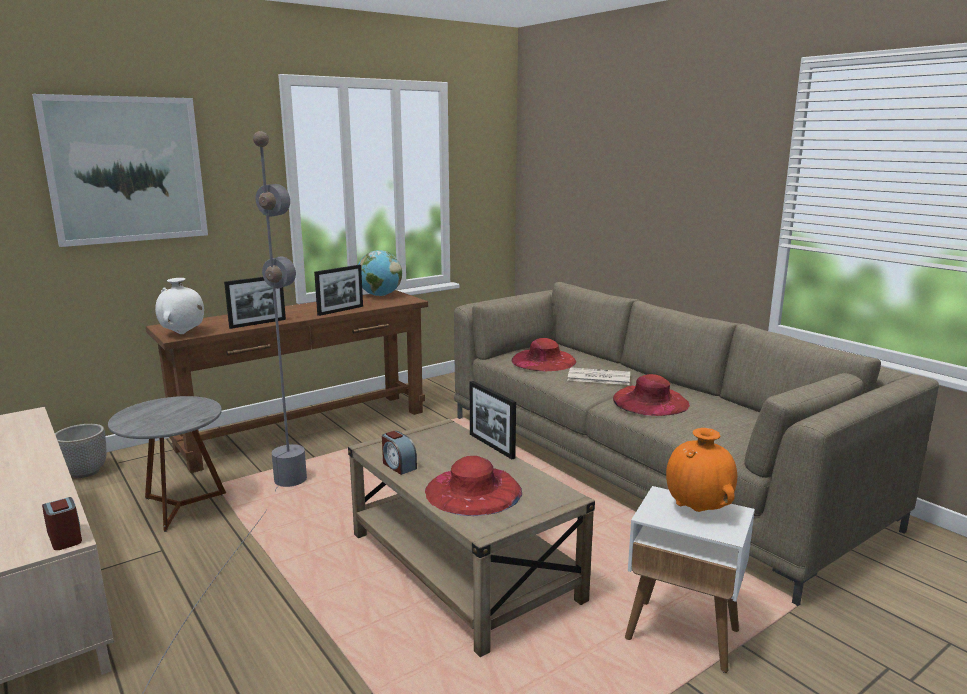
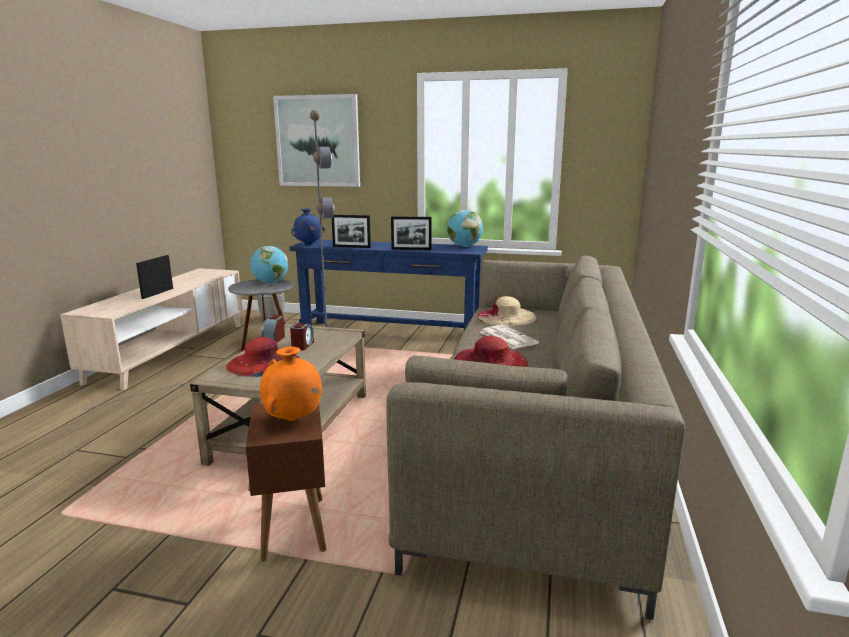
camera: 50 degrees right, 0 degrees up
(65, 537) = (113, 313): alarm clock -> alarm clock (302, 346)
(169, 407) = (270, 283): none -> globe
(183, 334) = (308, 244): white vase -> blue vase
(305, 429) = (390, 333): brown console table -> blue console table
(491, 446) = (337, 349): picture frame -> picture frame (157, 293)
(543, 360) = (506, 317): red hat -> beige hat
(683, 635) = (294, 528): white side table -> brown side table

